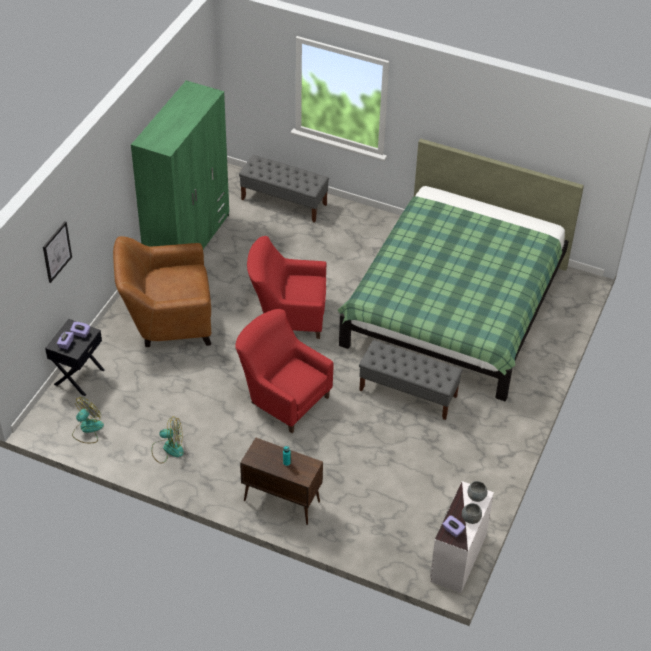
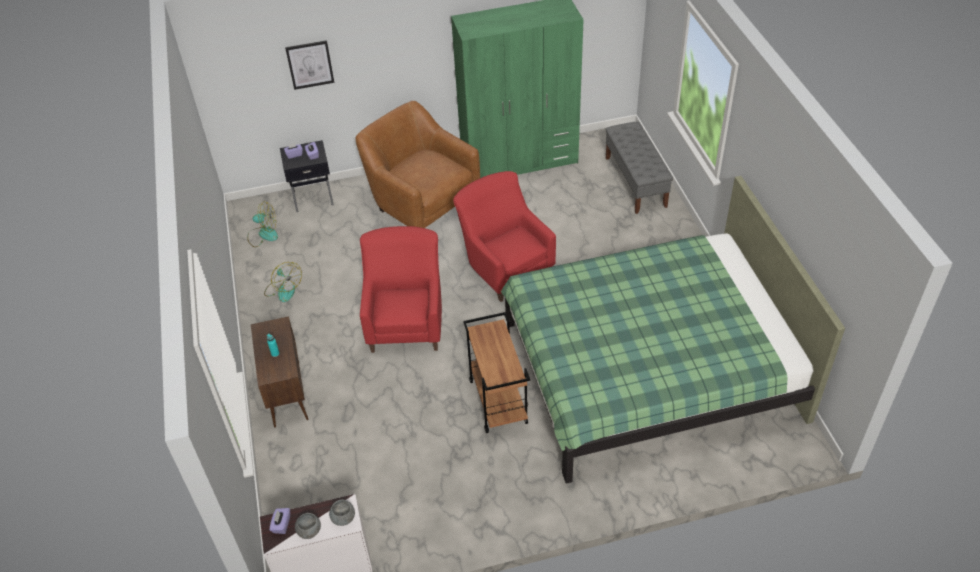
camera: 55 degrees right, 0 degrees up
(408, 393) = (499, 402): grey bench -> brown cart

